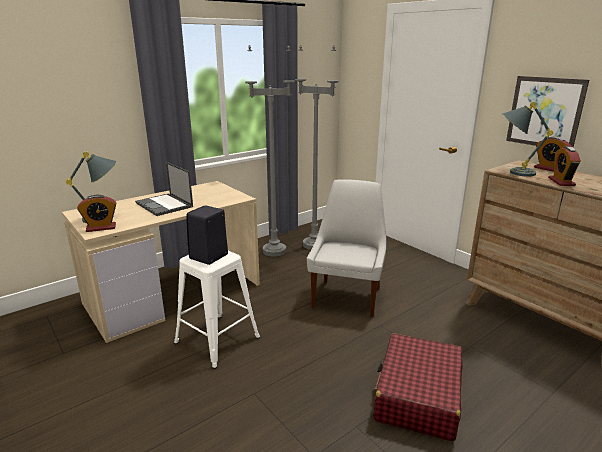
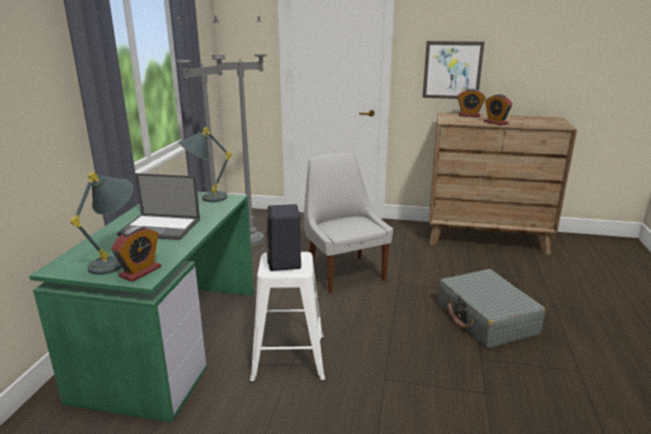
camera: 40 degrees left, 0 degrees up
(174, 293) = (172, 339): beige desk -> green desk
(417, 396) = (486, 319): red suitcase -> grey suitcase
(512, 172) = (456, 121): grey table lamp -> grey table lamp (205, 199)

